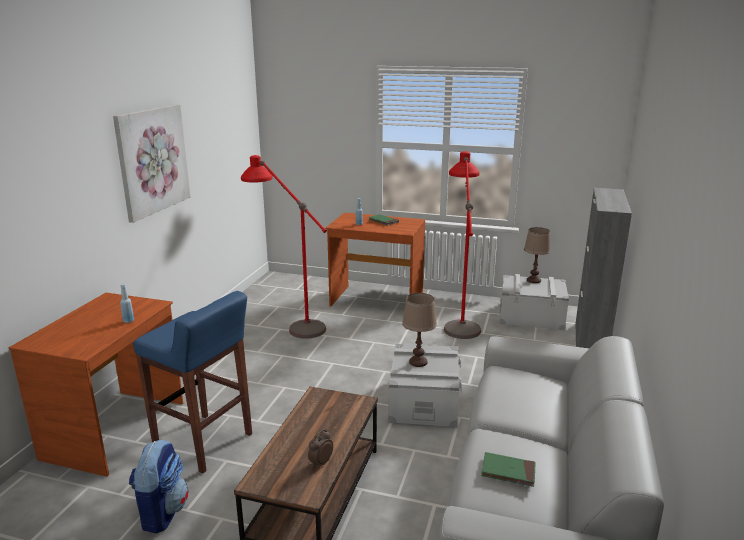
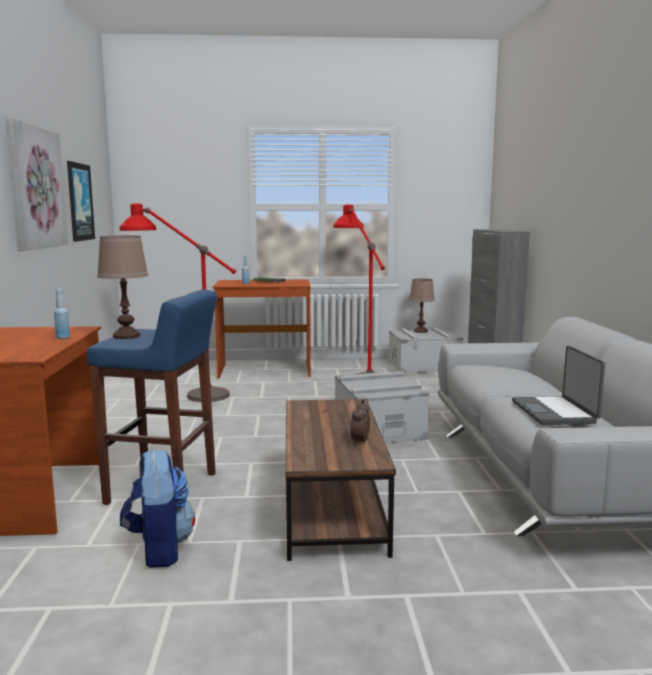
camera: 20 degrees left, 10 degrees down
(210, 151) = (79, 202): none -> picture
(418, 362) = (371, 383): brown table lamp -> brown table lamp (127, 336)
(508, 471) = (555, 412): green book -> laptop

